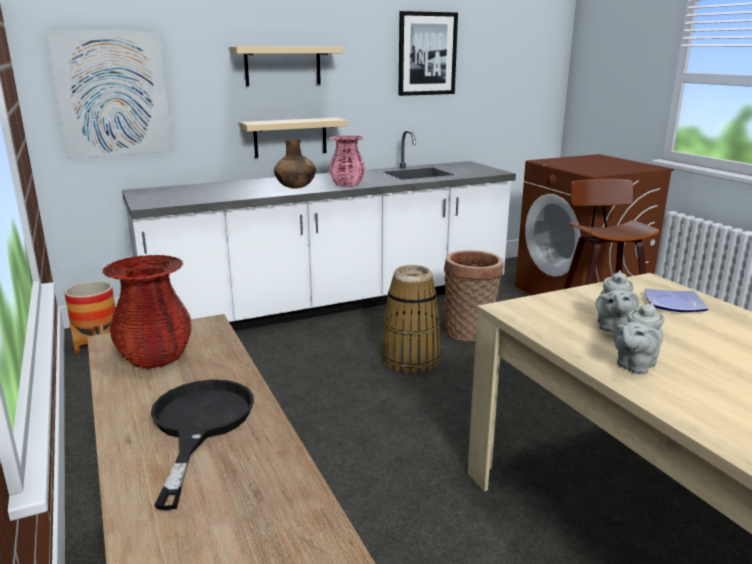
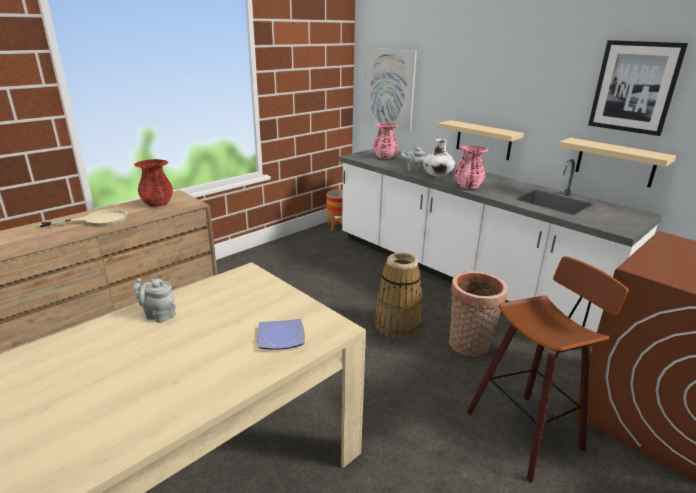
camera: 70 degrees right, 5 degrees up
(178, 194) = (384, 157): none -> pink vase
(199, 425) = (98, 220): black frying pan -> beige frying pan
(283, 66) = (488, 83): beige shelf -> beige shelf (615, 162)
(296, 188) = (437, 176): brown vase -> white vase
(612, 328) = (221, 308): grey teapot -> grey teapot (413, 169)

